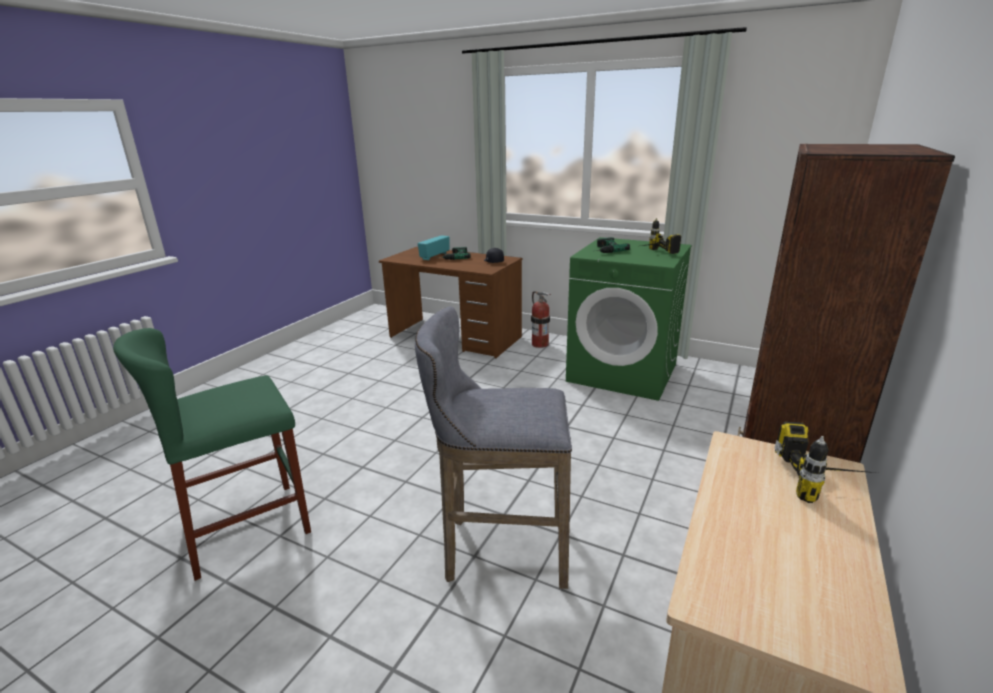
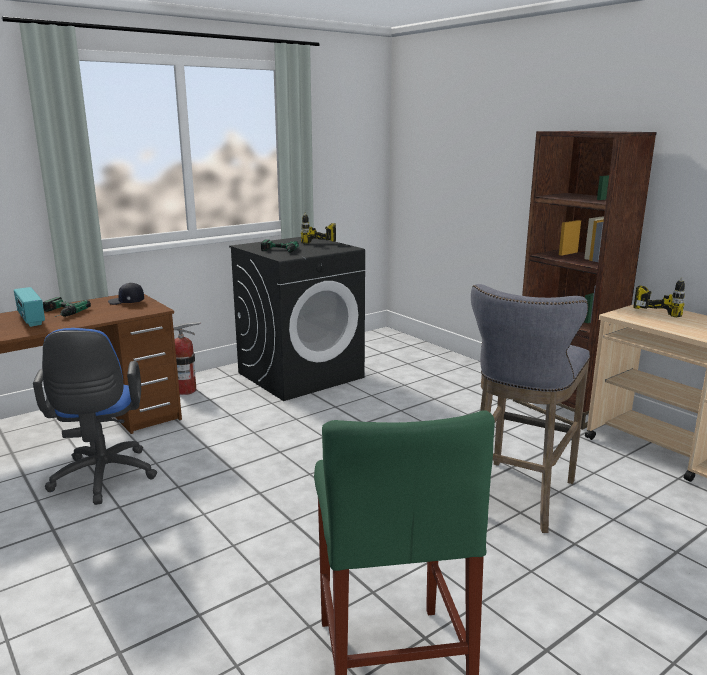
camera: 65 degrees left, 5 degrees down
(405, 365) = (103, 479): none -> blue office chair
(623, 373) = (301, 375): green washing machine -> black washing machine

